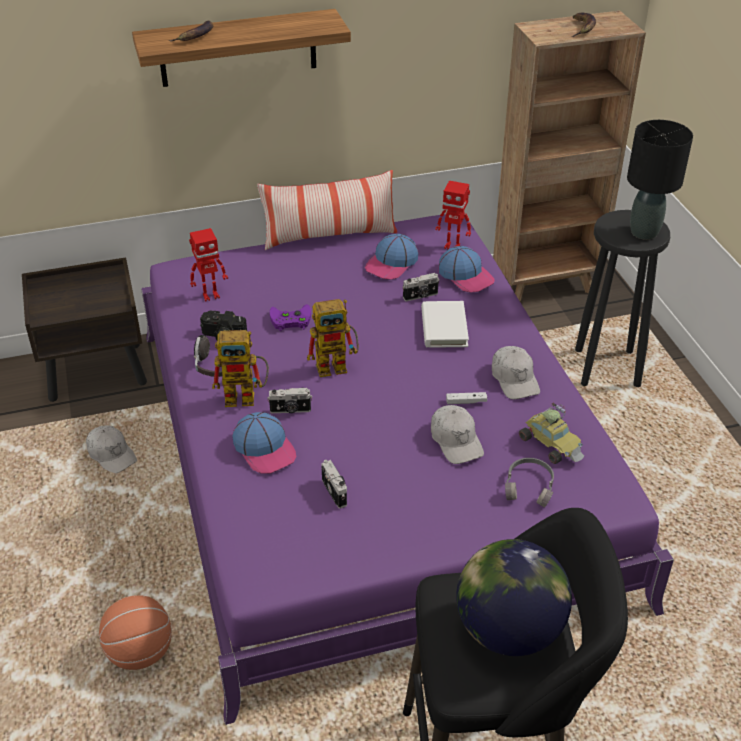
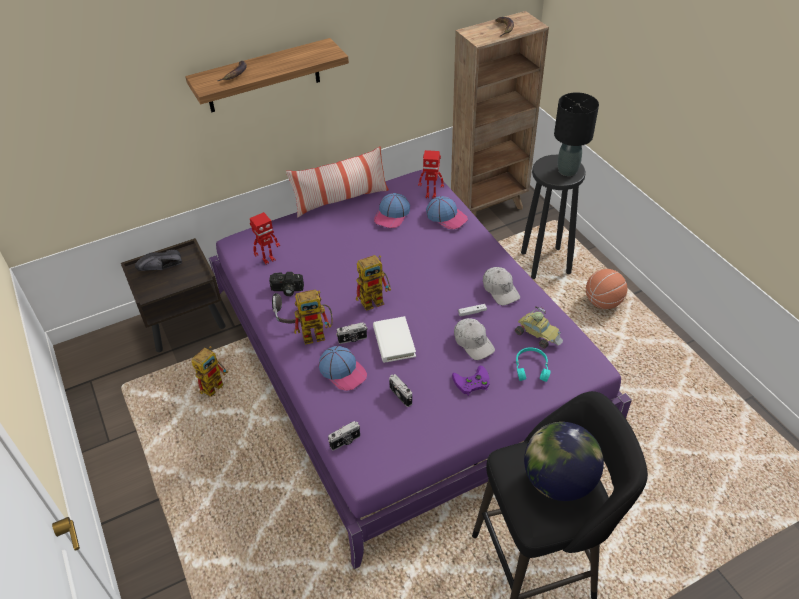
camera: 10 degrees left, 5 degrees up
(72, 288) = (162, 268): none -> black shoe
(112, 454) = (215, 385): white cap -> toy robot
(140, 652) = (280, 528): basketball -> basketball (603, 302)
(289, 320) = (331, 270): purple game controller -> purple game controller (471, 383)
(421, 296) = (419, 237): camera -> camera (345, 441)
(444, 327) = (442, 259): white book -> white book (394, 341)
(530, 486) = (532, 368): grey headphones -> turquoise headphones

